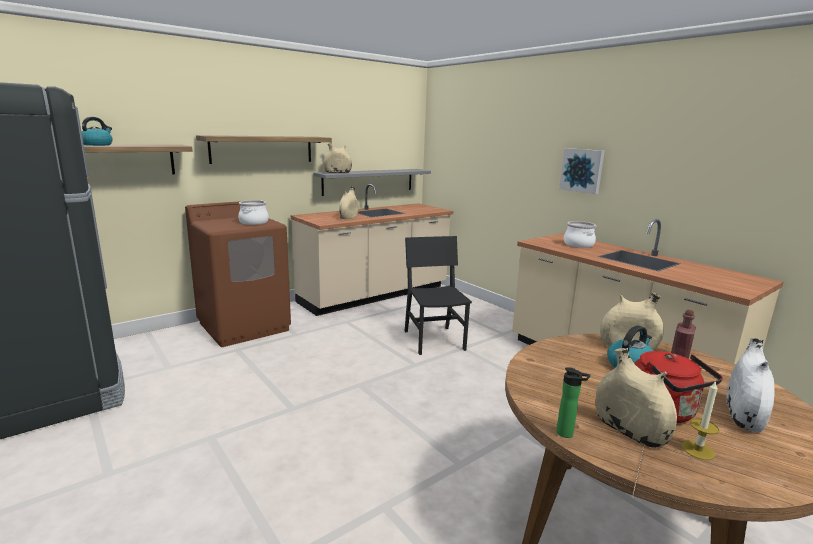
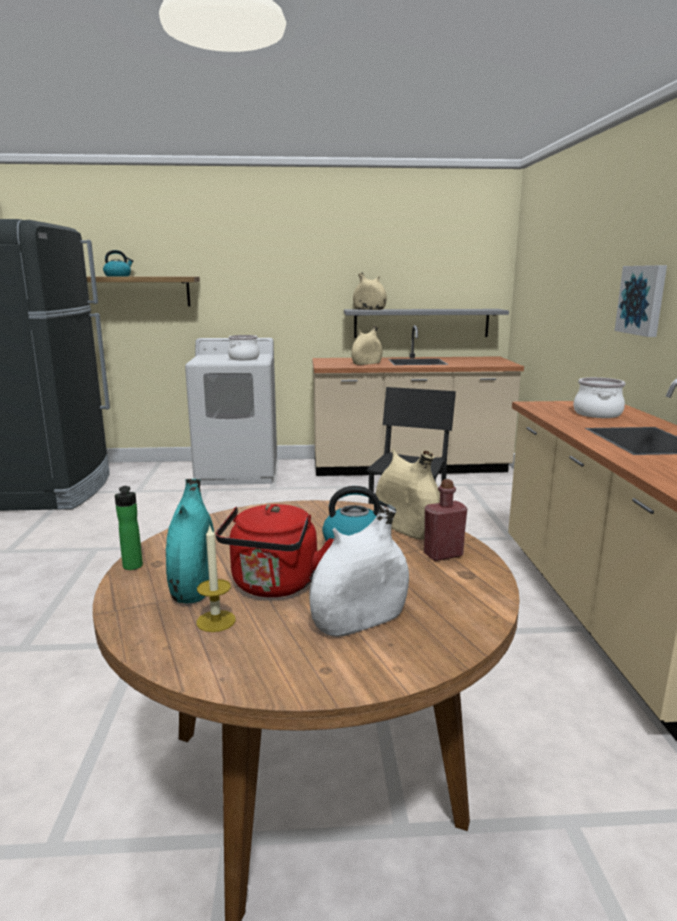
camera: 35 degrees right, 0 degrees up
(244, 326) = (238, 472): brown washing machine -> white washing machine
(262, 149) = (282, 281): shelf -> none
(629, 430) = (194, 584): beige vase -> turquoise vase

